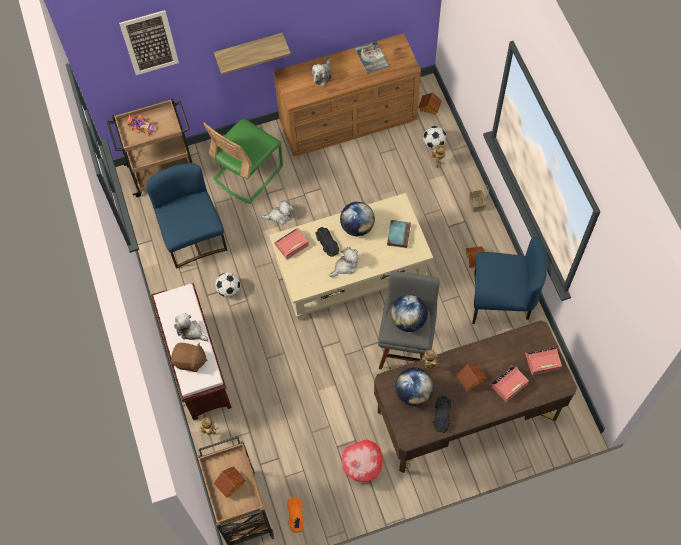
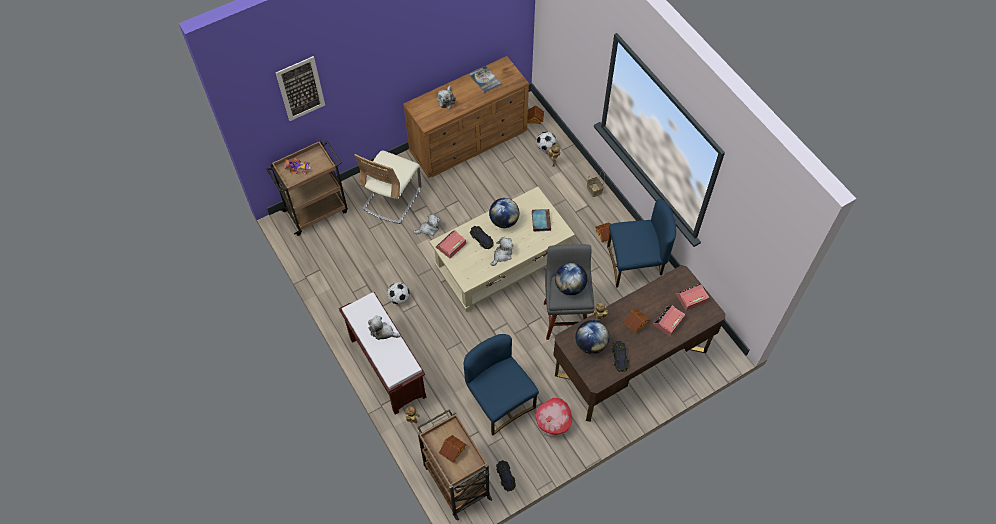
camera: 15 degrees left, 5 degrees down
(190, 361) = (388, 357): brown plush toy -> none
(193, 237) = (356, 260): blue chair -> blue chair (499, 401)
(248, 173) = (392, 198): green chair -> beige chair
(249, 50) = (382, 86): shelf -> none
(295, 515) = (505, 477): orange toy car -> black toy car

